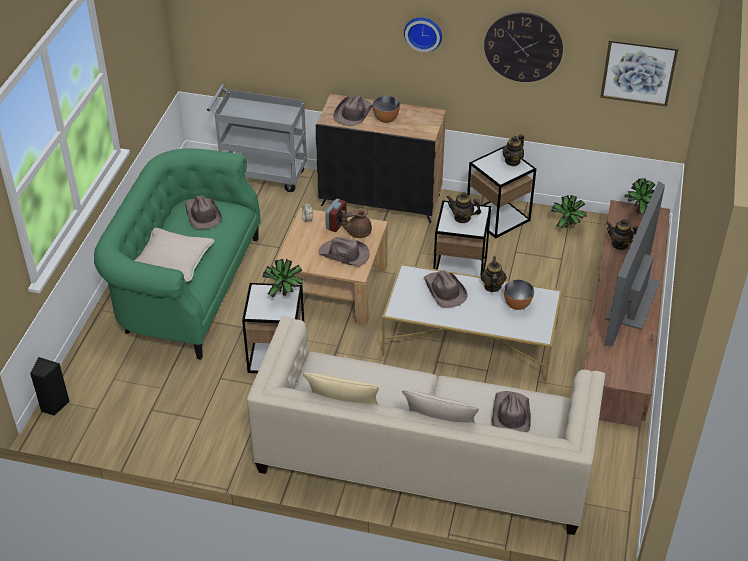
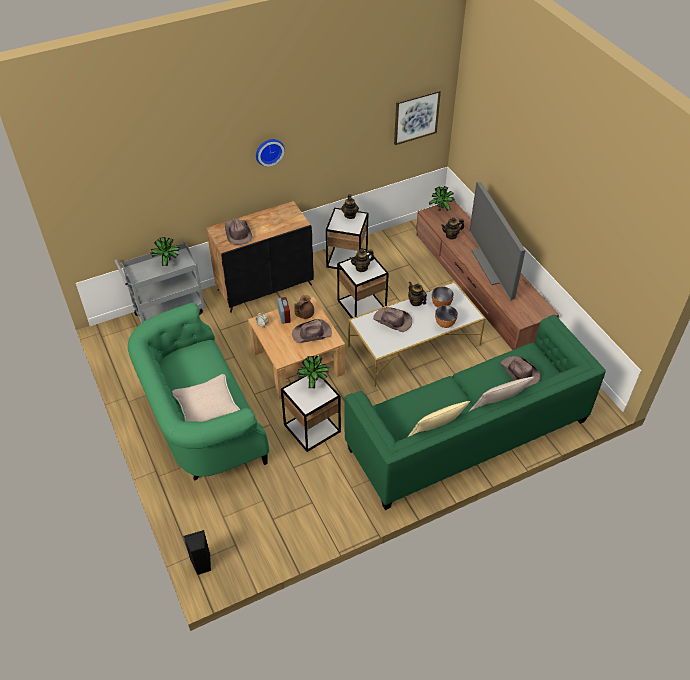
camera: 40 degrees left, 5 degrees up
(202, 215) = (190, 362): brown hat -> none
(386, 119) = (263, 226): bowl -> bowl (445, 323)
(424, 461) = (467, 435): beige sofa -> green sofa
(523, 47) = (340, 131): wall clock -> none
(567, 228) = (392, 243): potted plant -> potted plant (168, 263)

